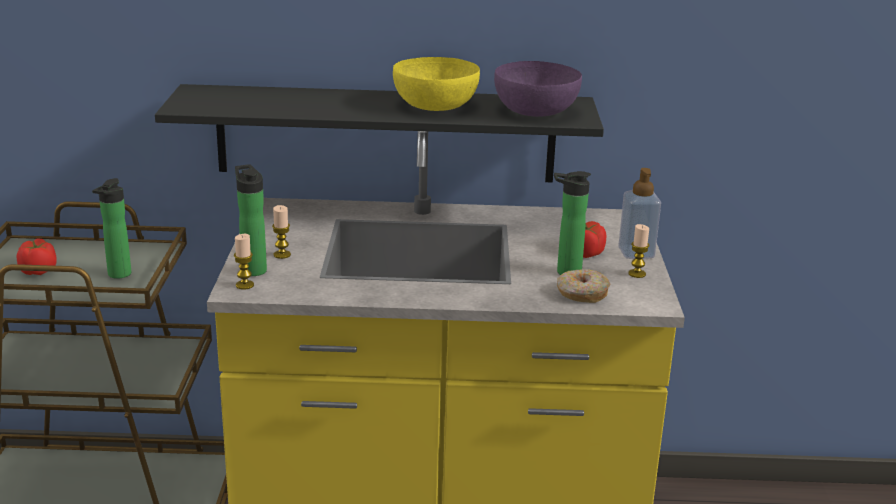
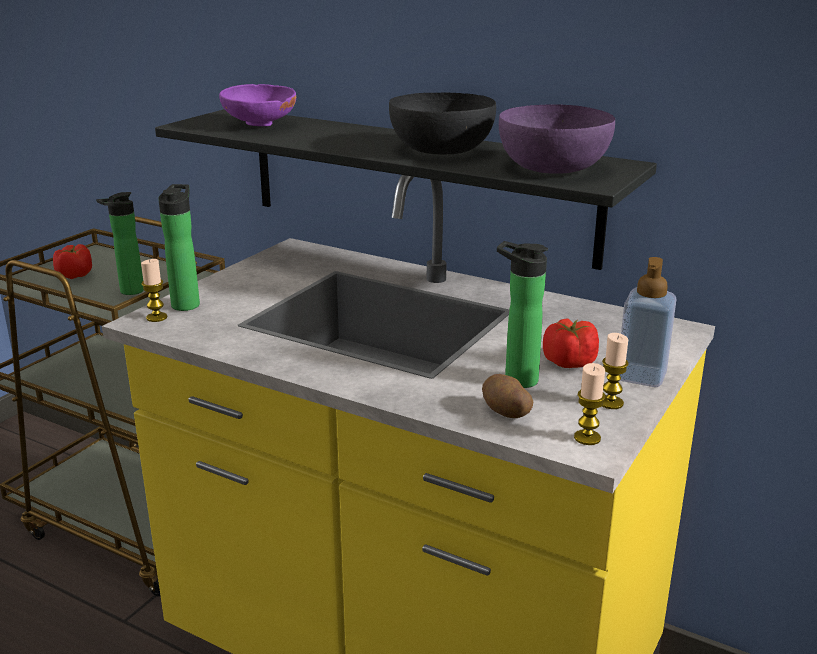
camera: 30 degrees right, 0 degrees up
(249, 101) = (259, 125): none -> purple bowl
(282, 255) = (234, 295): candle -> candle (587, 438)
(435, 106) = (440, 150): yellow bowl -> black bowl
(581, 294) = (504, 411): donut -> potato

